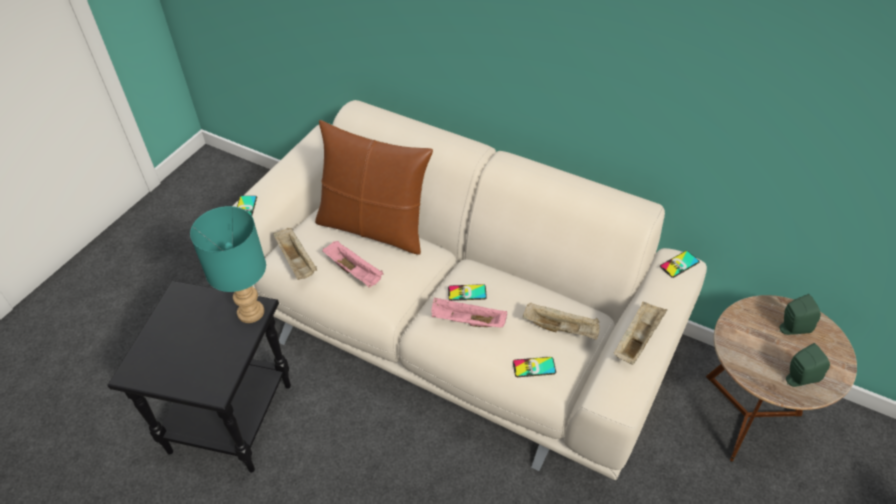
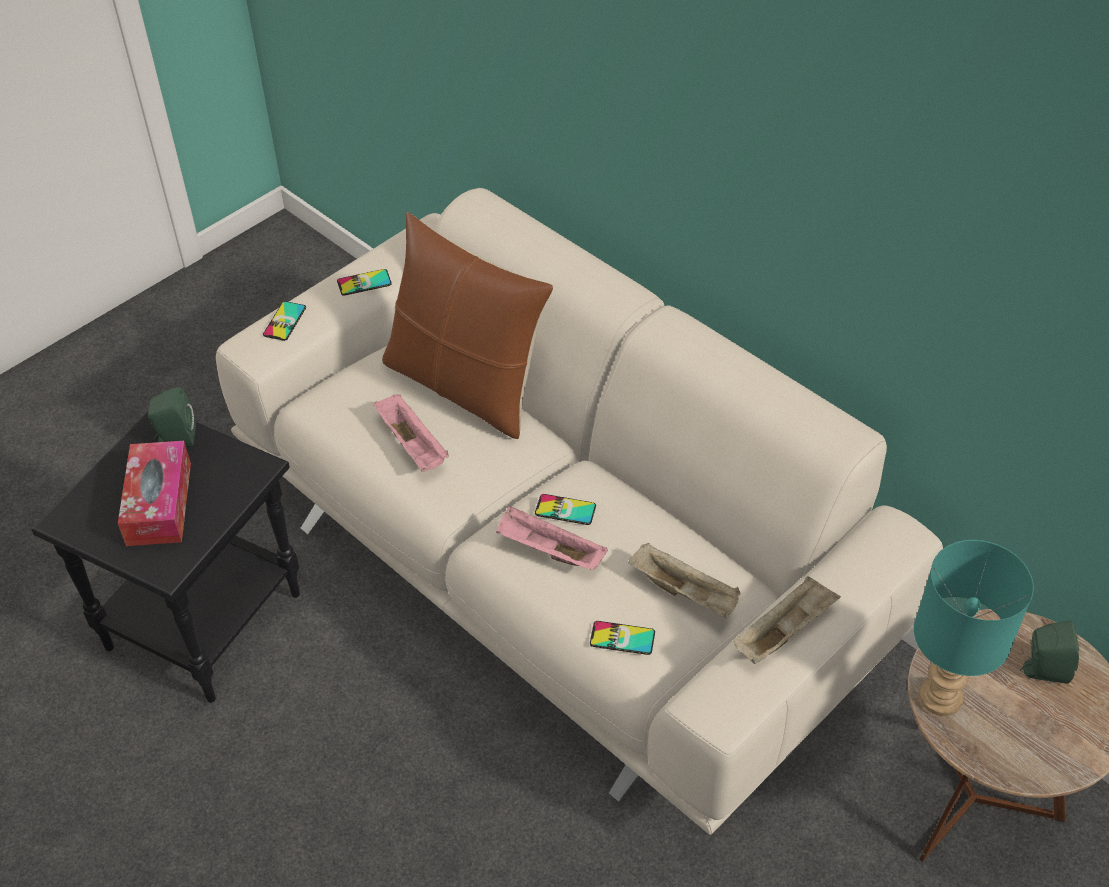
camera: 15 degrees right, 0 degrees up
(196, 347) = (159, 503): none -> tissue box
(250, 312) = (245, 470): turquoise table lamp -> turquoise table lamp (938, 696)
(297, 262) = (337, 414): beige tray -> none
(679, 264) = (897, 535): phone -> phone (364, 283)
(798, 379) = (1018, 747): green speaker -> green speaker (175, 438)

